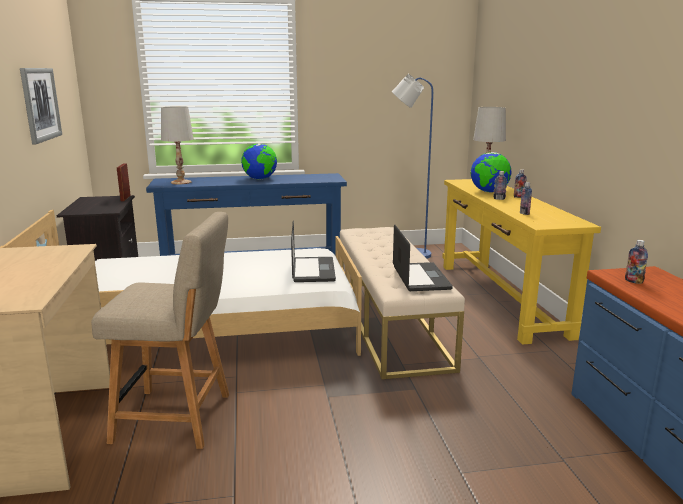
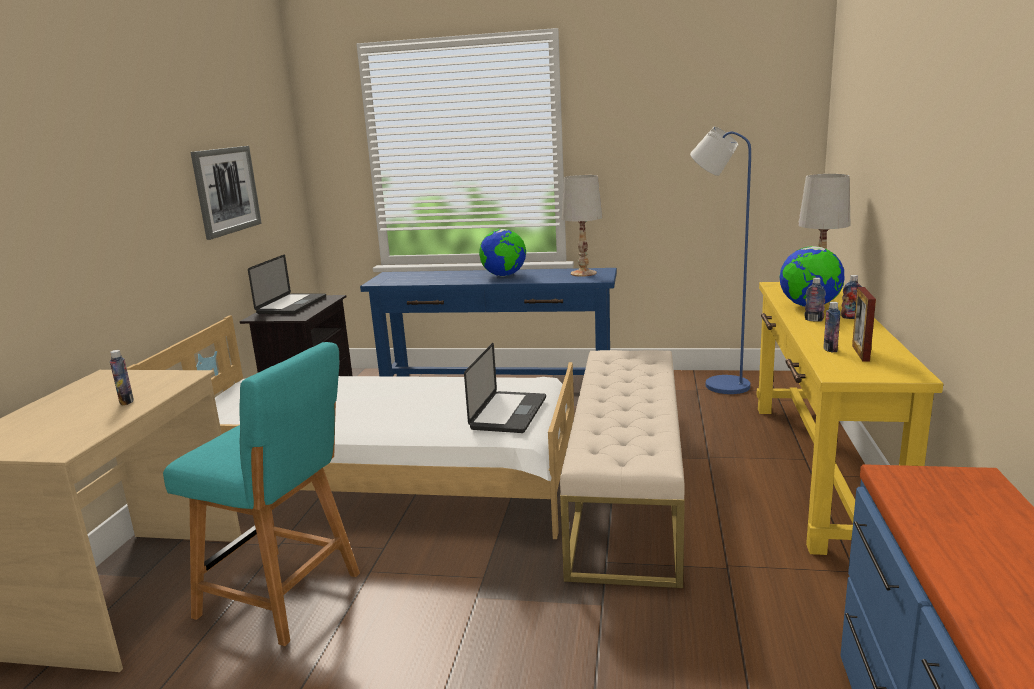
camera: 20 degrees right, 0 degrees up
(125, 198) = (332, 299): picture frame -> picture frame (860, 353)
(178, 418) = (285, 597): beige chair -> turquoise chair
(181, 182) = (406, 278): white table lamp -> white table lamp (584, 273)
(420, 278) = (637, 441): laptop -> laptop (292, 305)
(633, 281) = (925, 496): bottle -> bottle (126, 402)

